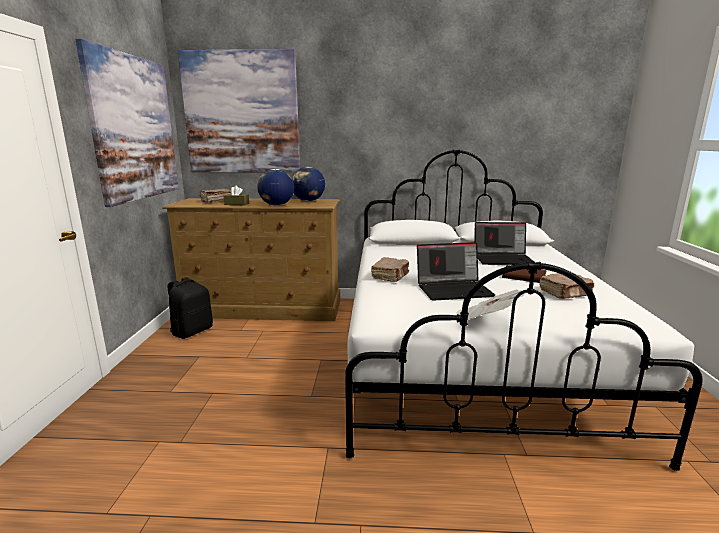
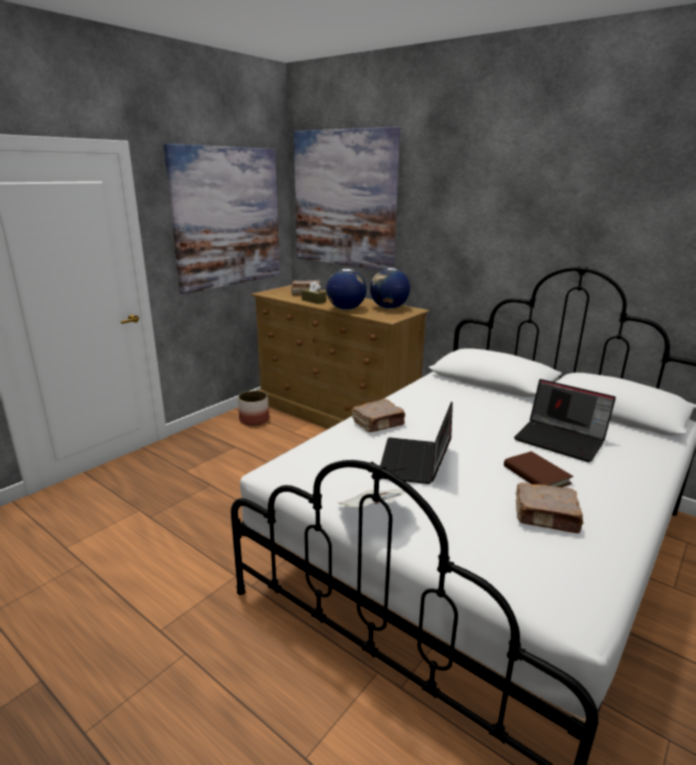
camera: 35 degrees right, 5 degrees up
(192, 331) = (254, 420): black backpack -> planter
(454, 289) = (415, 462): laptop -> laptop turned 75 degrees clockwise

